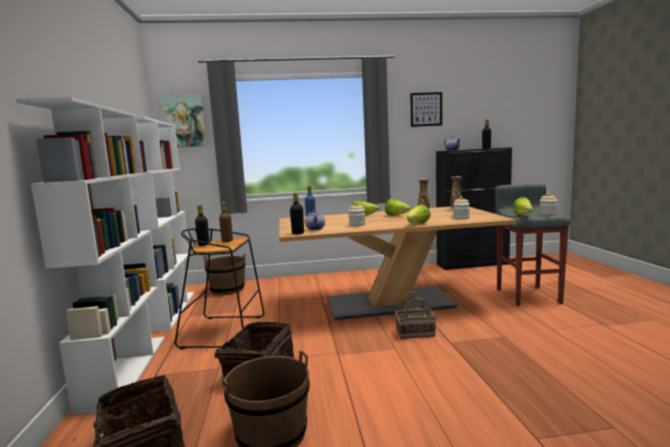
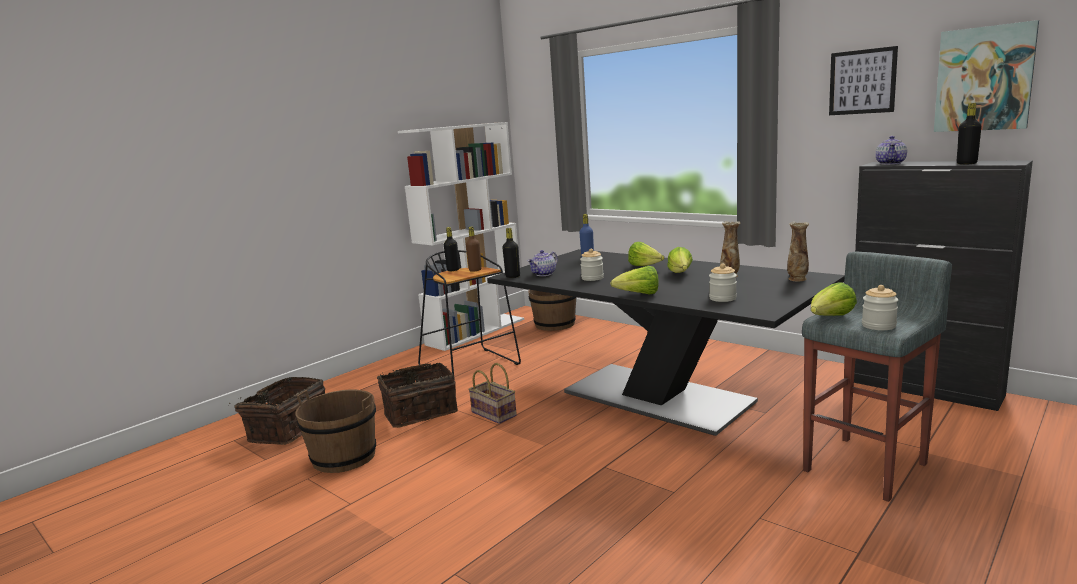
camera: 50 degrees right, 5 degrees up
(125, 370) = (370, 372): white bookcase -> none
(184, 121) = (535, 112): picture -> picture (984, 79)
(389, 303) = (657, 398): beige dining table -> black dining table
(416, 333) = (599, 441): basket -> basket (495, 414)

